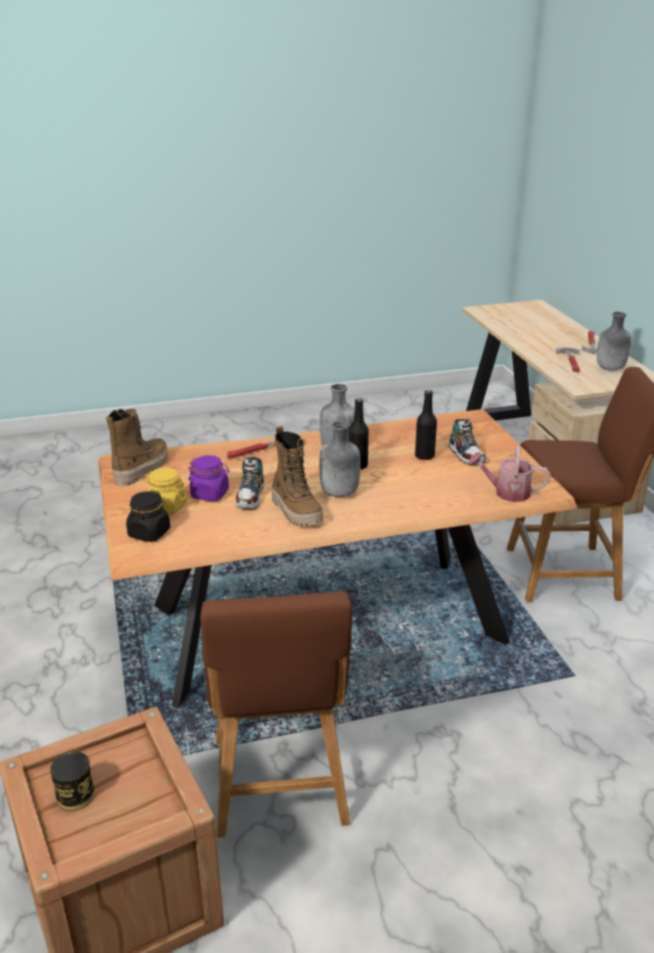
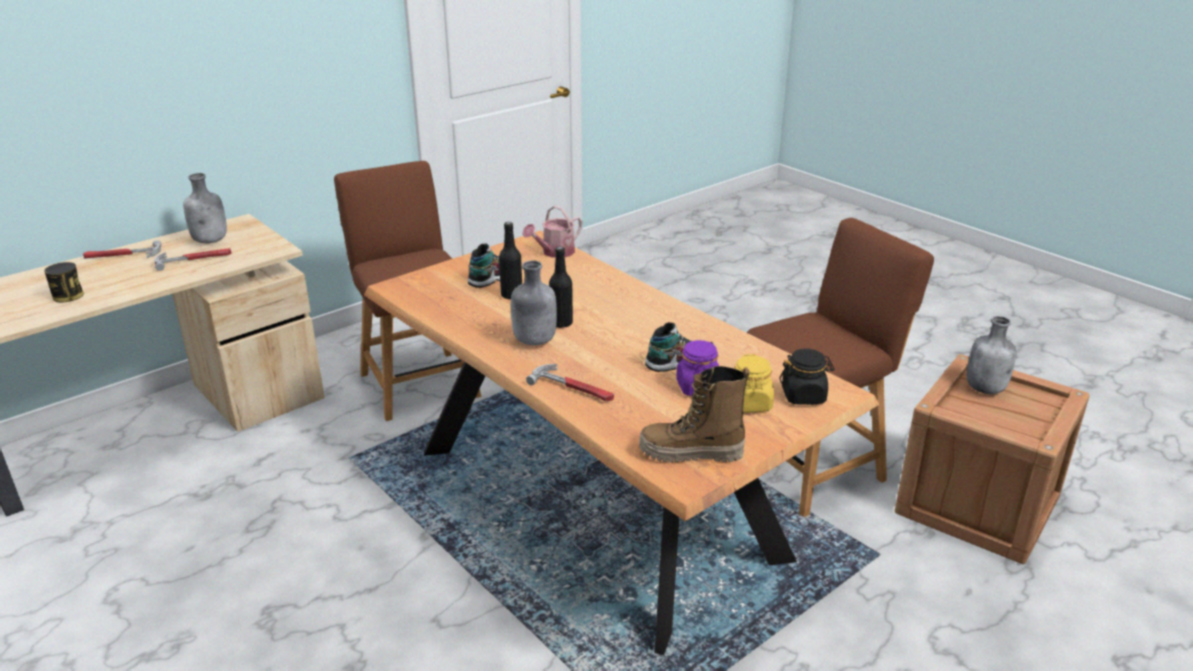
camera: 115 degrees left, 0 degrees up
(75, 795) = (1021, 413): can -> can (68, 296)
(296, 511) = (680, 332): boot -> none
(339, 493) = (625, 320): grey bottle -> grey bottle (985, 388)
(507, 492) = (554, 252): watering can -> watering can turned 60 degrees clockwise

